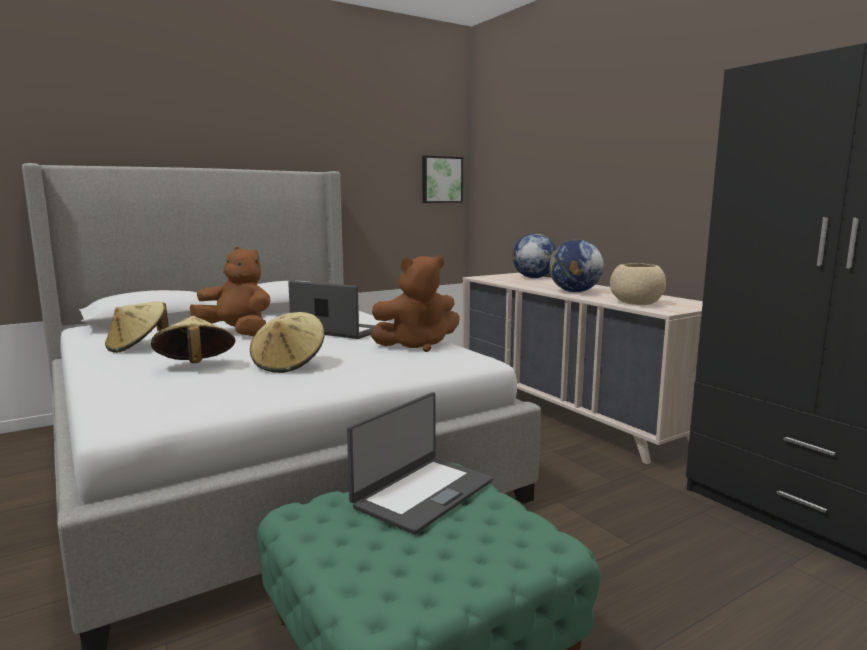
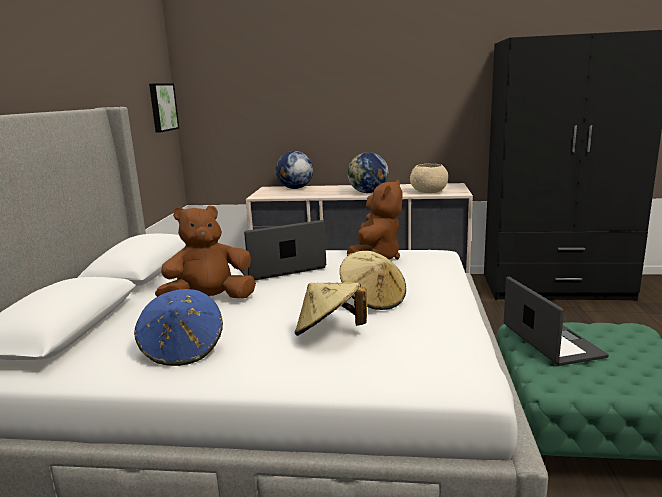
camera: 50 degrees left, 5 degrees up
(138, 346) = (183, 350): beige hat -> blue hat

